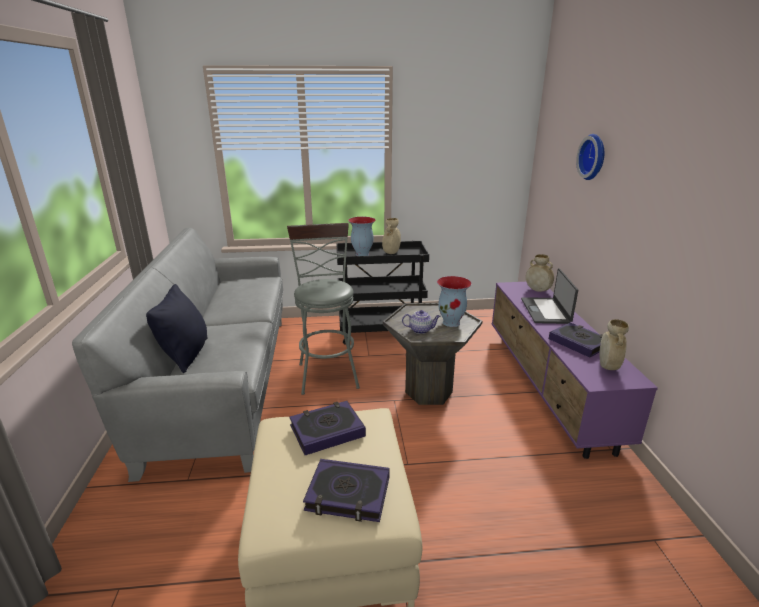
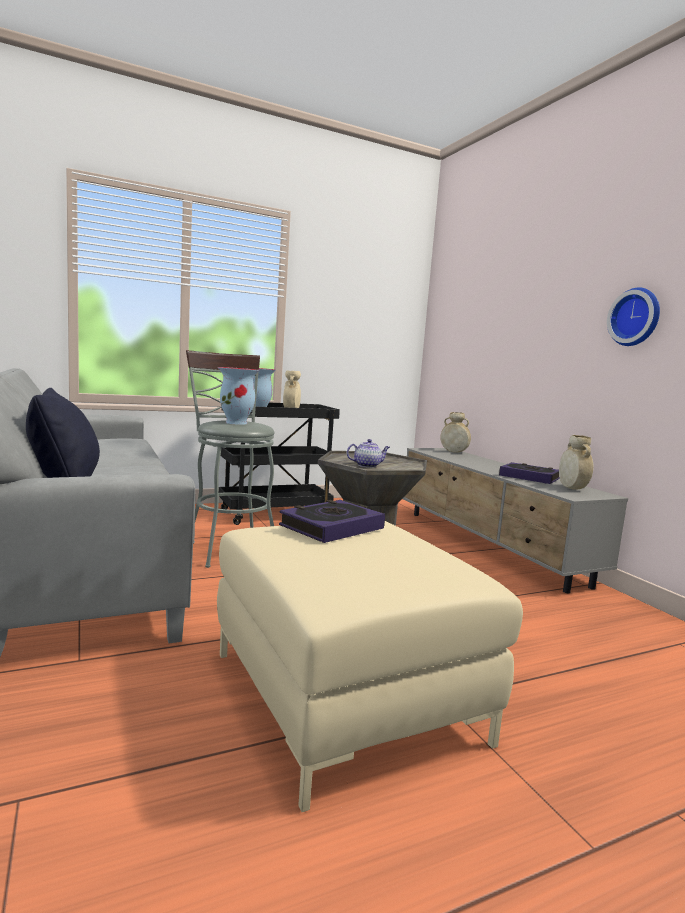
camera: 20 degrees left, 15 degrees down
(348, 494) = (411, 565): book -> none
(451, 322) = (395, 462): vase -> vase (237, 423)
(546, 311) = (476, 462): laptop -> none
(548, 386) = (489, 546): purple tv stand -> grey tv stand
(594, 157) = (509, 302): wall clock -> wall clock (636, 317)

